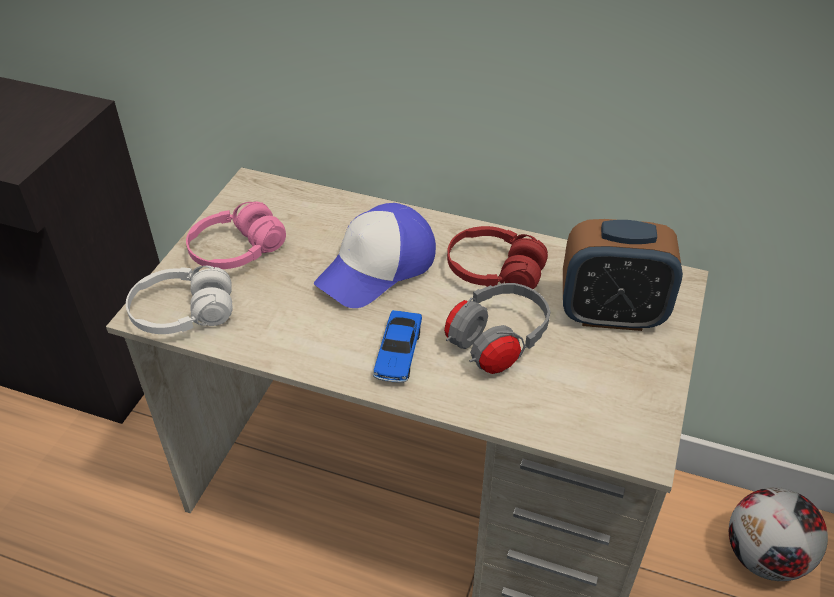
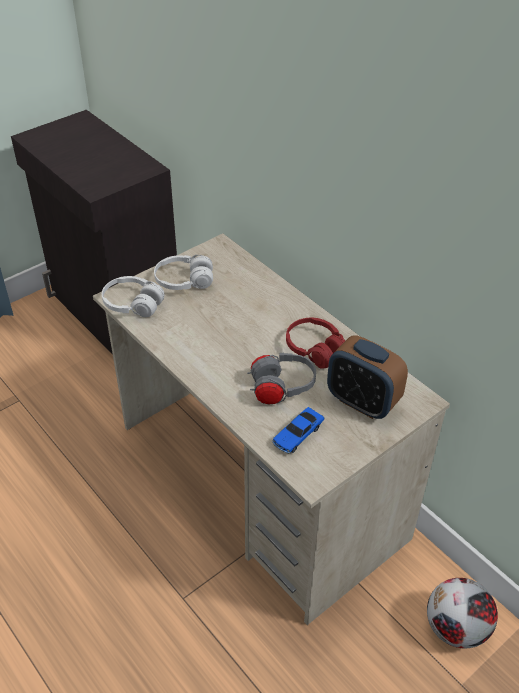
camera: 30 degrees right, 0 degrees up
(237, 251) = (184, 281): pink headphones -> white headphones
(377, 268) = (251, 320): cap -> none
(398, 354) = (224, 371): toy car -> toy car (297, 435)

